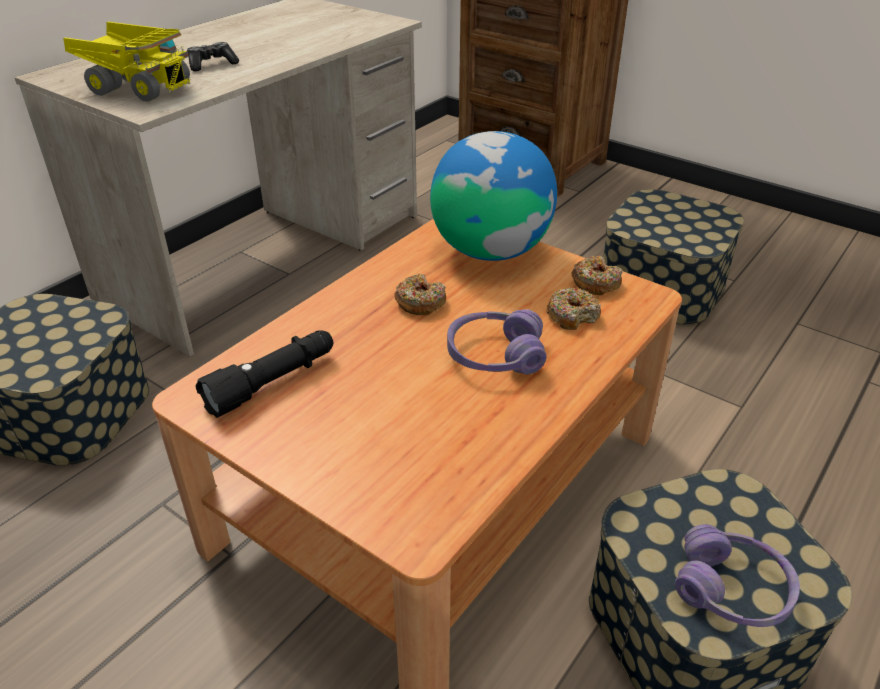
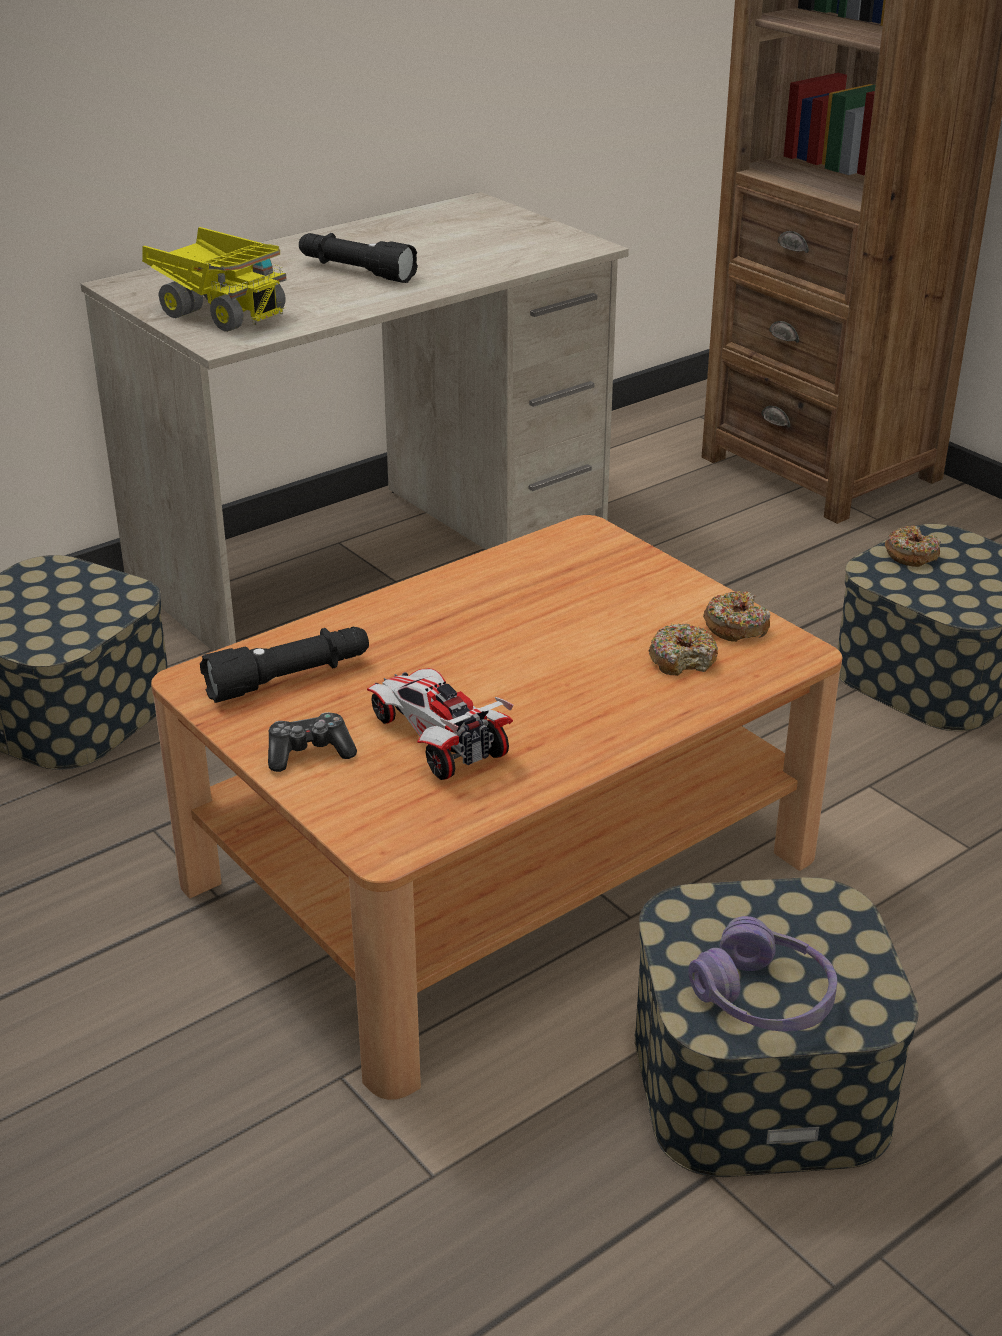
camera: 15 degrees right, 5 degrees down
(212, 64) = (321, 288): game controller -> game controller (309, 752)
(233, 51) = (355, 271): none -> black flashlight
(417, 419) = (436, 739): none -> toy car
(420, 302) = (498, 618): donut -> donut (911, 555)
(490, 250) = (619, 569): globe -> none
(494, 356) = (560, 689): purple headphones -> none

